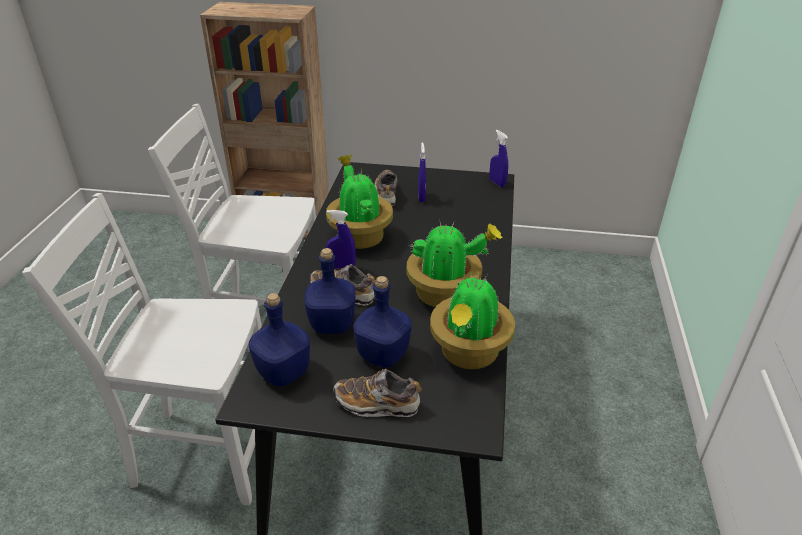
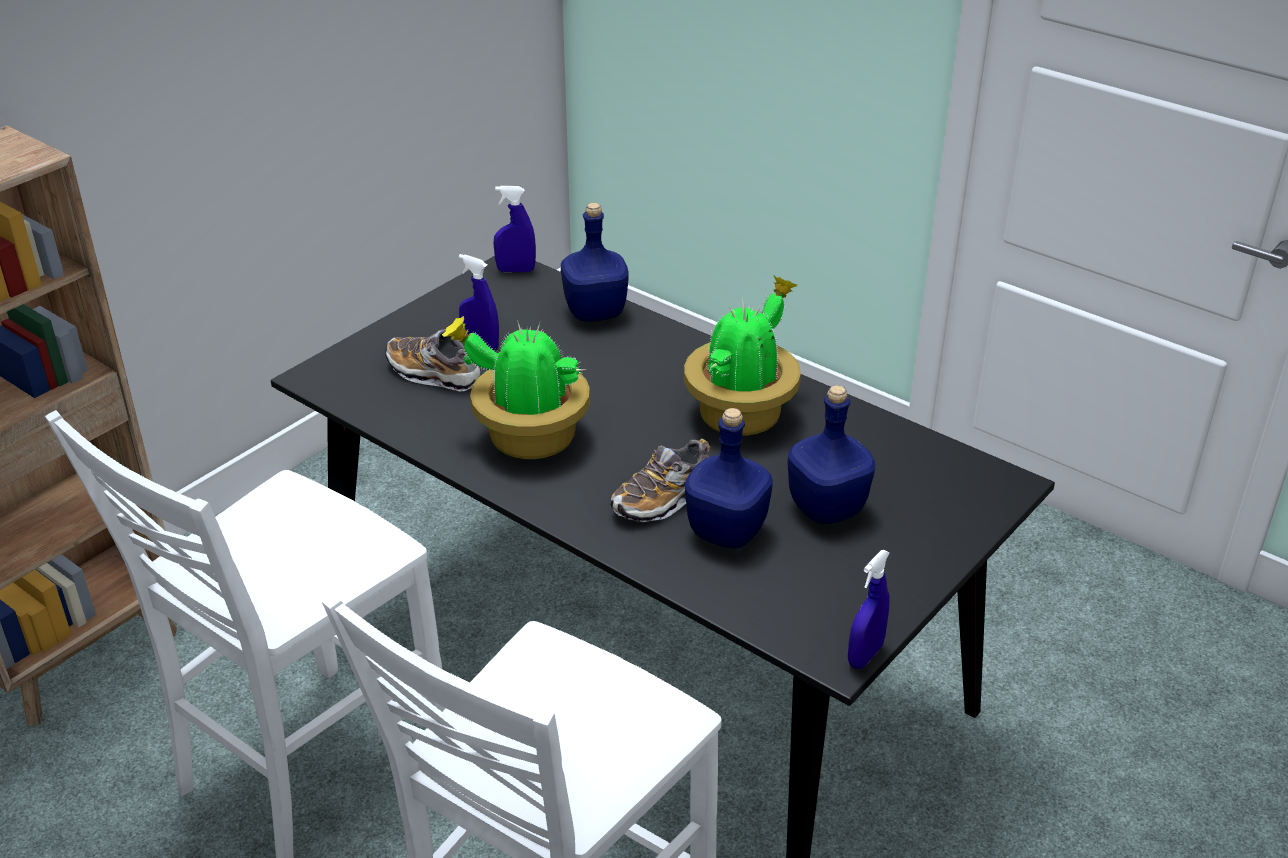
camera: 60 degrees left, 0 degrees up
(283, 373) = (799, 608): blue bottle -> blue bottle (595, 313)
(341, 267) = (594, 480): blue spray bottle -> blue spray bottle (865, 656)
(377, 404) = (916, 543): shoe -> none
(469, 353) = (874, 439): potted plant -> none

